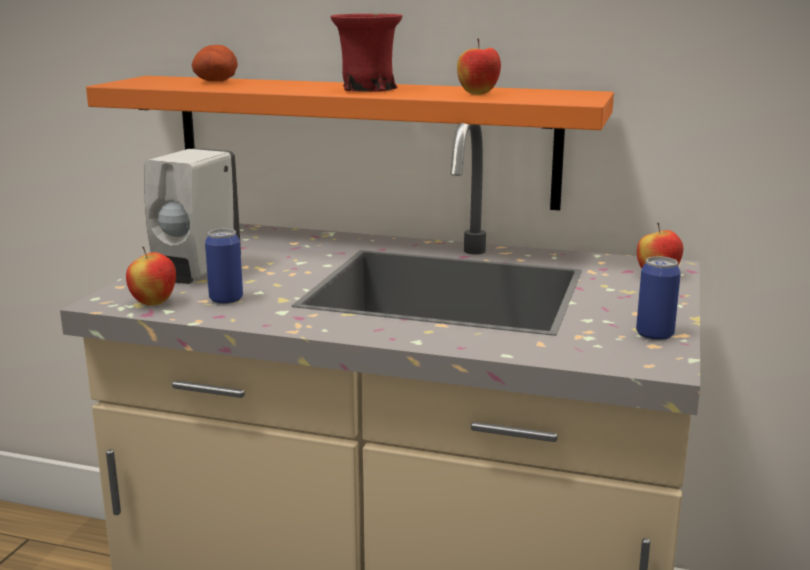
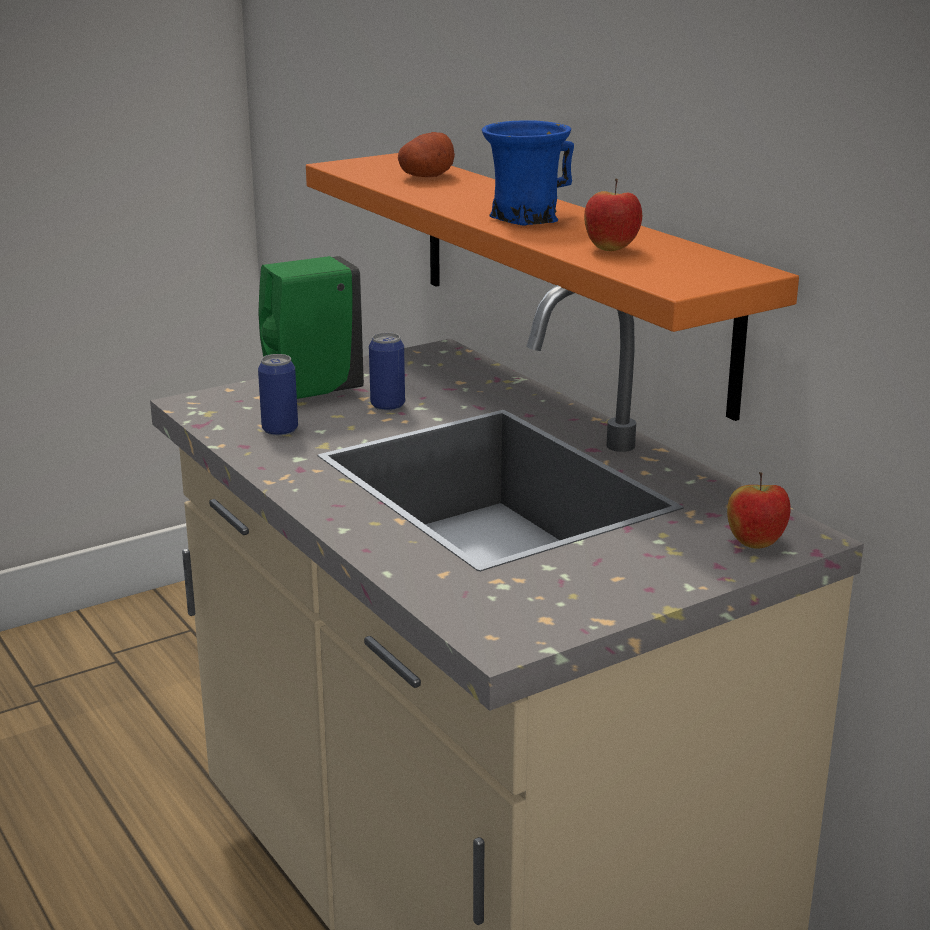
camera: 40 degrees right, 5 degrees up
(153, 303) = (221, 415): apple -> none
(196, 273) = (310, 393): white soap dispenser -> green soap dispenser
(367, 89) = (525, 218): red mug -> blue mug
(654, 335) = (575, 609): can -> can (387, 405)

